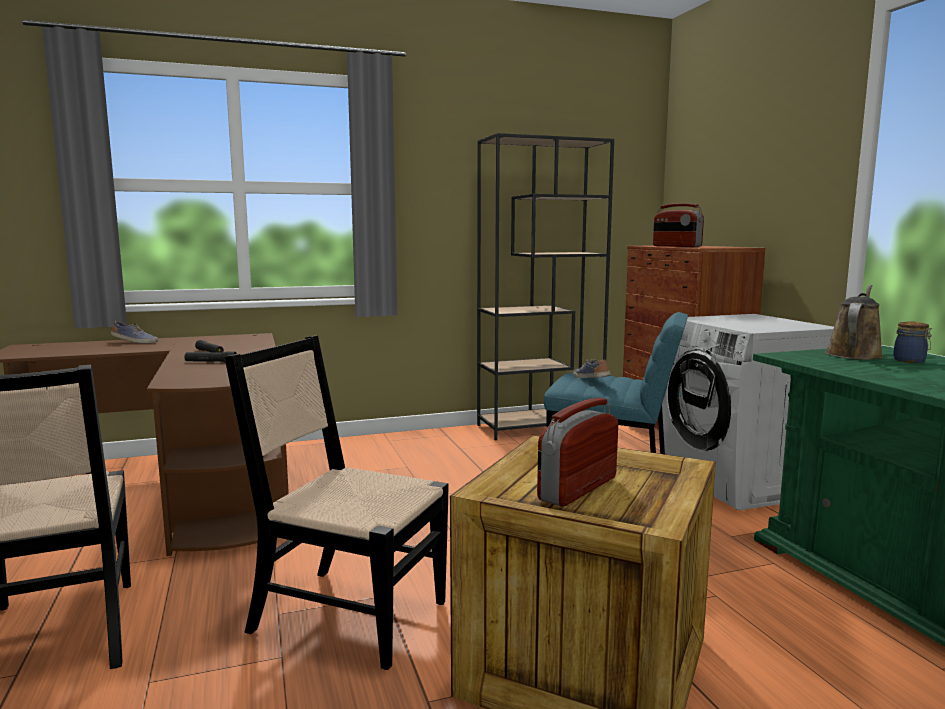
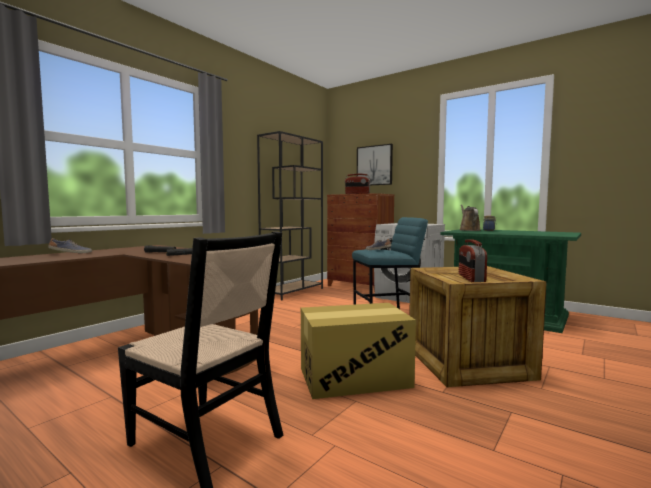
camera: 35 degrees left, 5 degrees down
(349, 616) = (354, 377): chair -> cardboard box
(737, 181) = (374, 165): none -> picture

